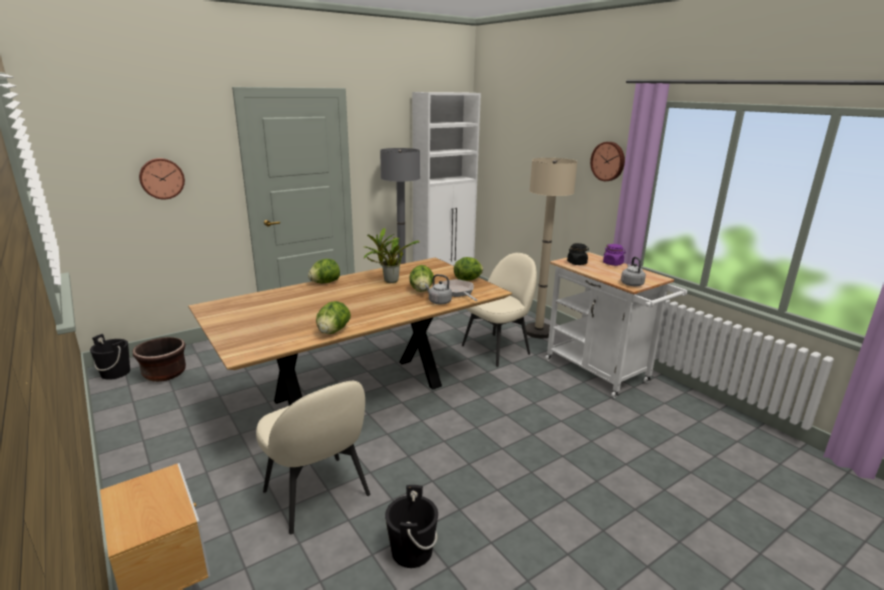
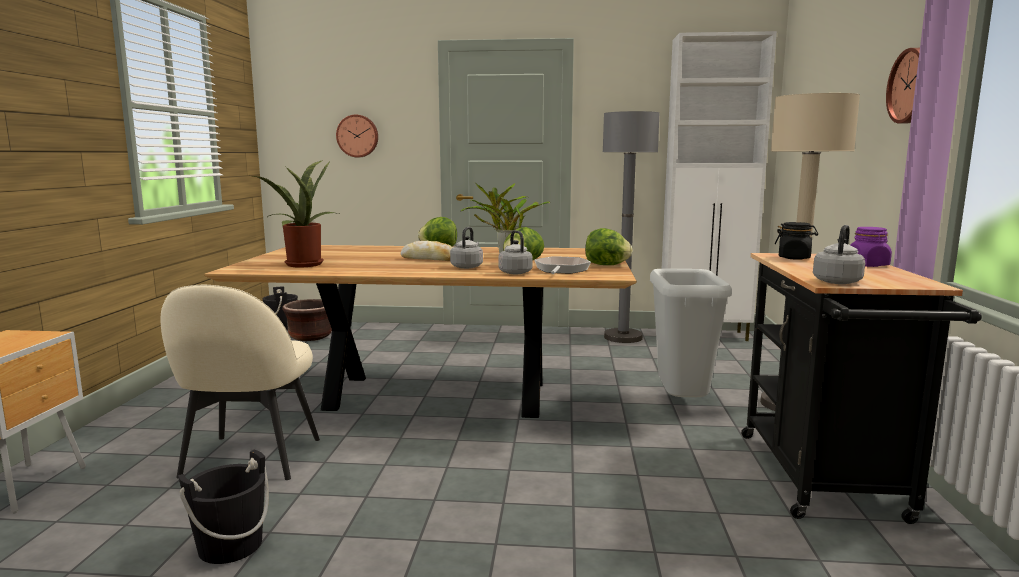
camera: 40 degrees right, 10 degrees down
(276, 331) = (302, 264): none -> potted plant
(333, 331) = (344, 271): lettuce -> none
(352, 299) = (429, 259): none -> bread
(398, 303) = (467, 267): none -> grey kettle
(497, 349) = (683, 405): beige chair -> grey trash can
(601, 373) = (825, 482): white cart -> black cart

